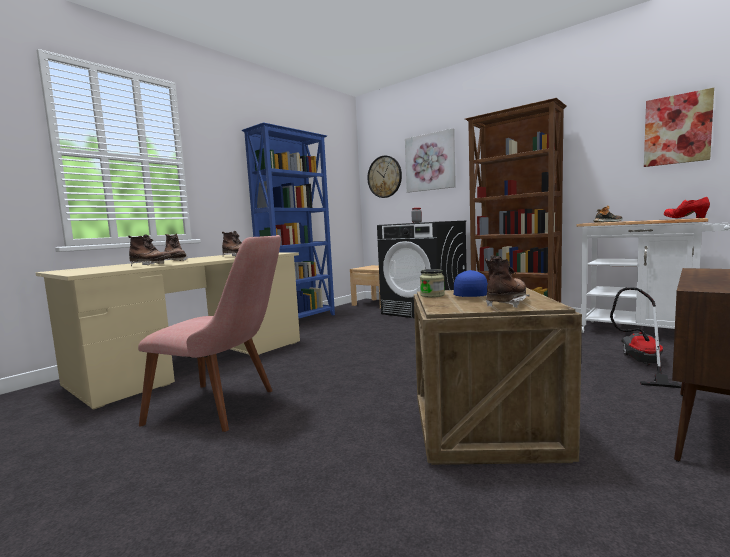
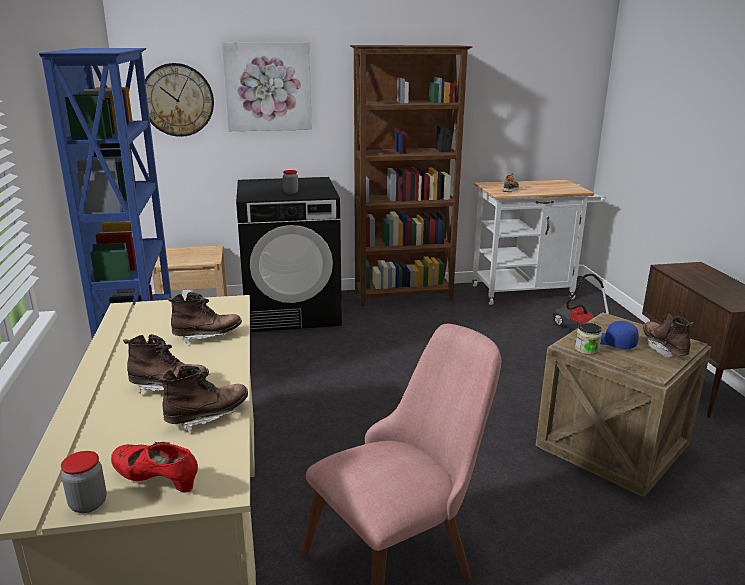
camera: 50 degrees left, 15 degrees up
(61, 271) = (88, 504): none -> jar
(677, 129) = (549, 92): picture -> none
(685, 218) = (562, 184): red shoe -> red shoe (157, 481)

